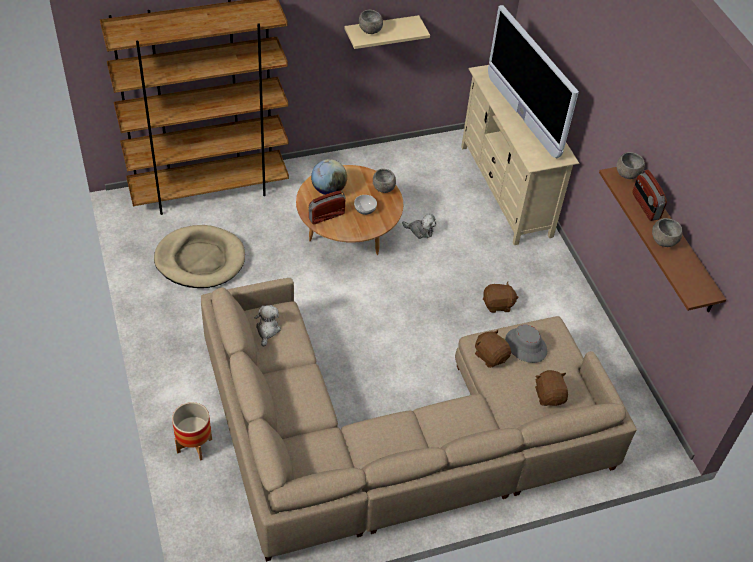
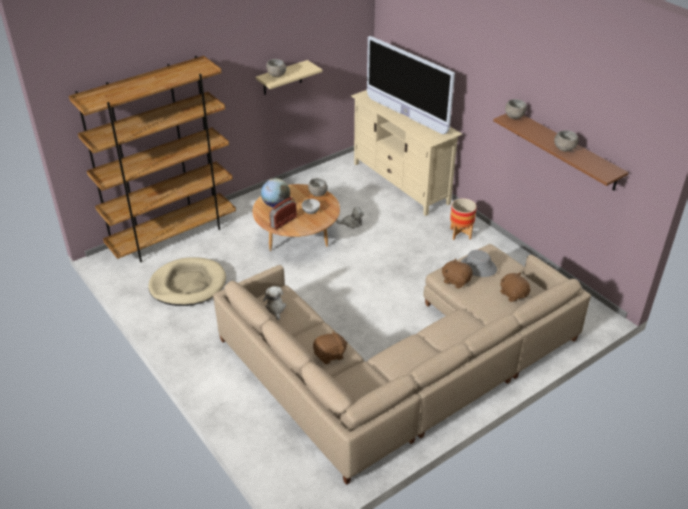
camera: 15 degrees left, 10 degrees down
(194, 445) = (245, 417): planter -> planter (460, 234)
(498, 305) = (434, 256): brown plush toy -> brown plush toy (330, 355)
(645, 206) = (538, 132): radio -> none

